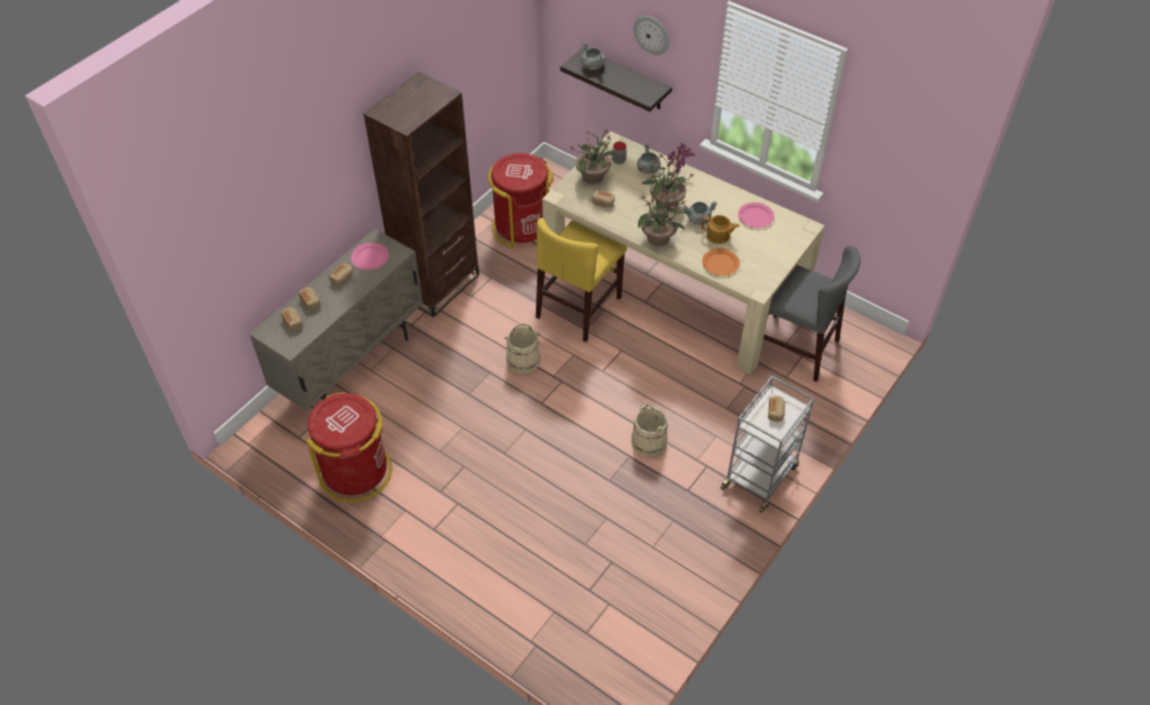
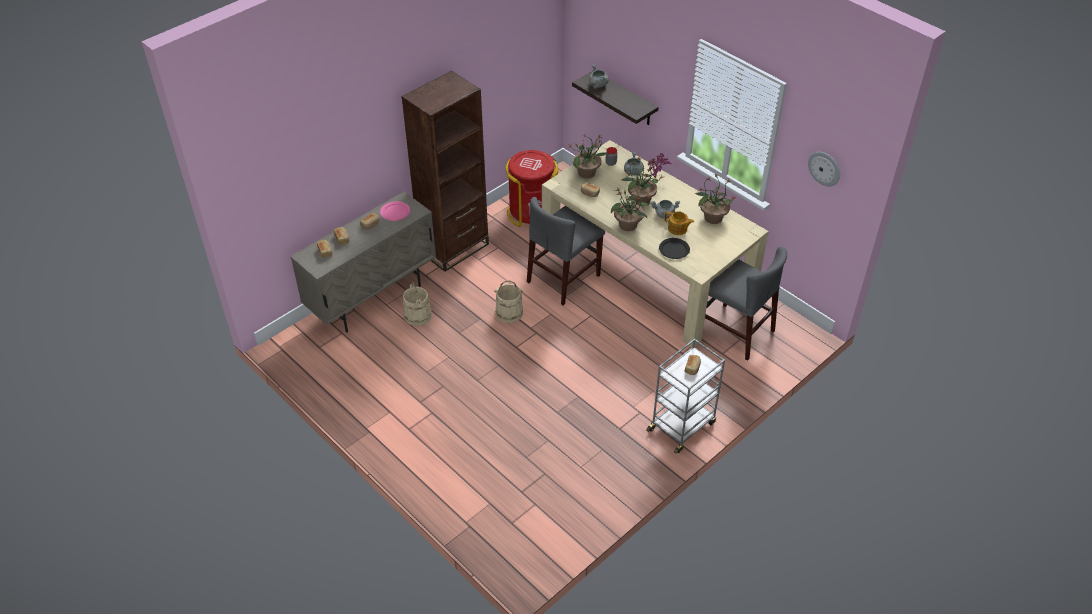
camera: 10 degrees right, 5 degrees down
(356, 472) = (358, 378): red trash can -> none
(579, 307) = (563, 278): yellow chair -> grey chair
(648, 442) = (596, 388): beige bucket -> beige bucket (417, 315)
(652, 34) = (644, 62): wall clock -> wall clock (824, 168)
(720, 263) = (674, 249): orange plate -> black plate
(756, 216) = (712, 217): pink plate -> potted plant

